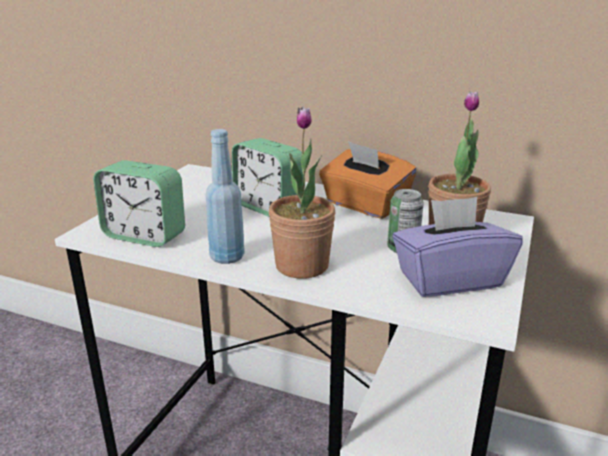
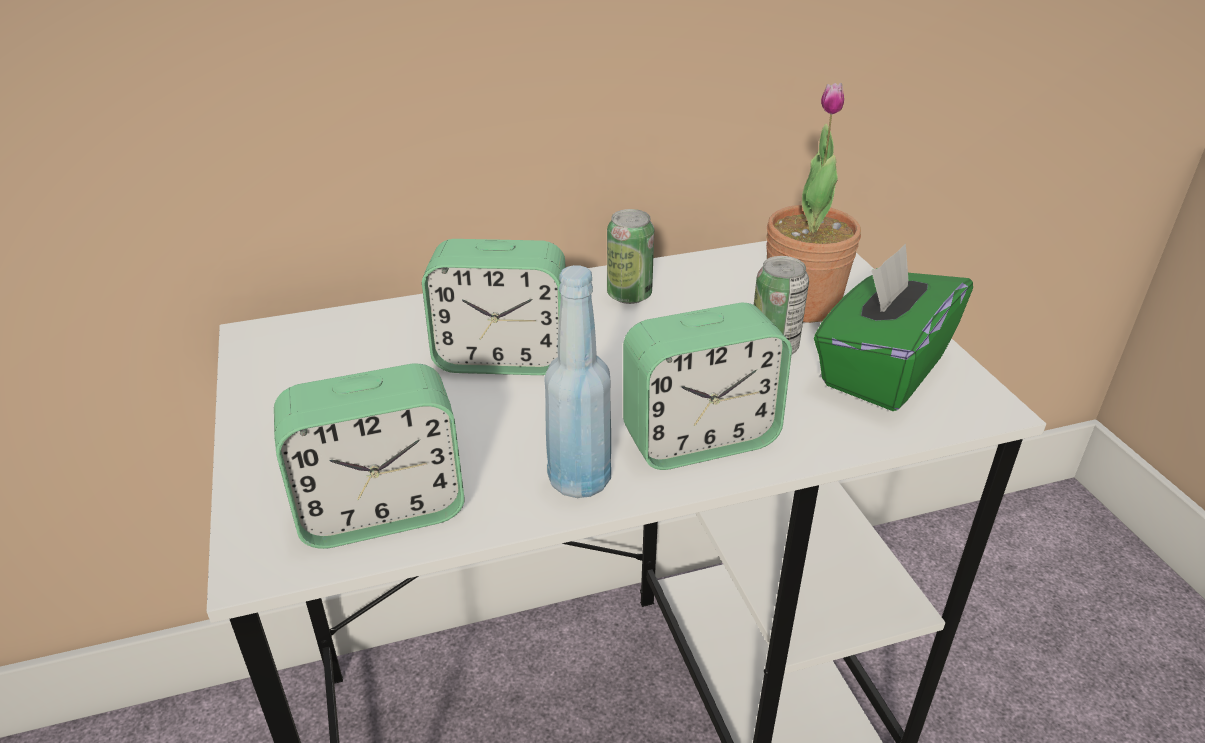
camera: 40 degrees left, 10 degrees up
(302, 266) = (699, 439): potted plant -> alarm clock
(364, 205) = (629, 295): orange tissue box -> can
(449, 279) = (881, 369): purple tissue box -> green tissue box

